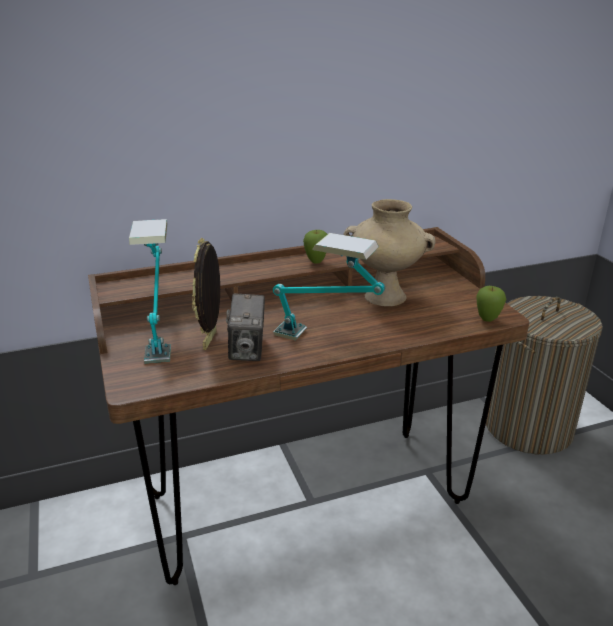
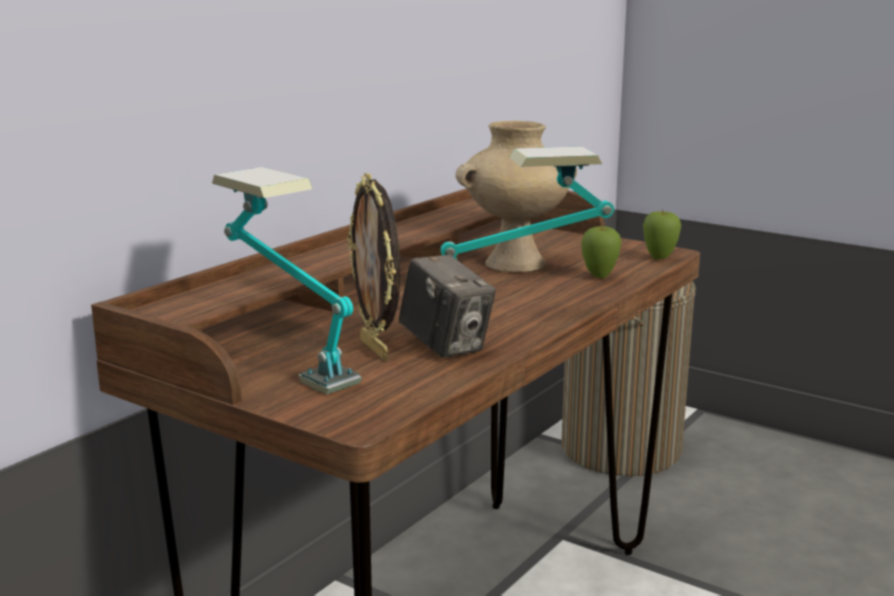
camera: 35 degrees left, 10 degrees down
(316, 262) = (408, 233): apple -> apple (599, 276)

